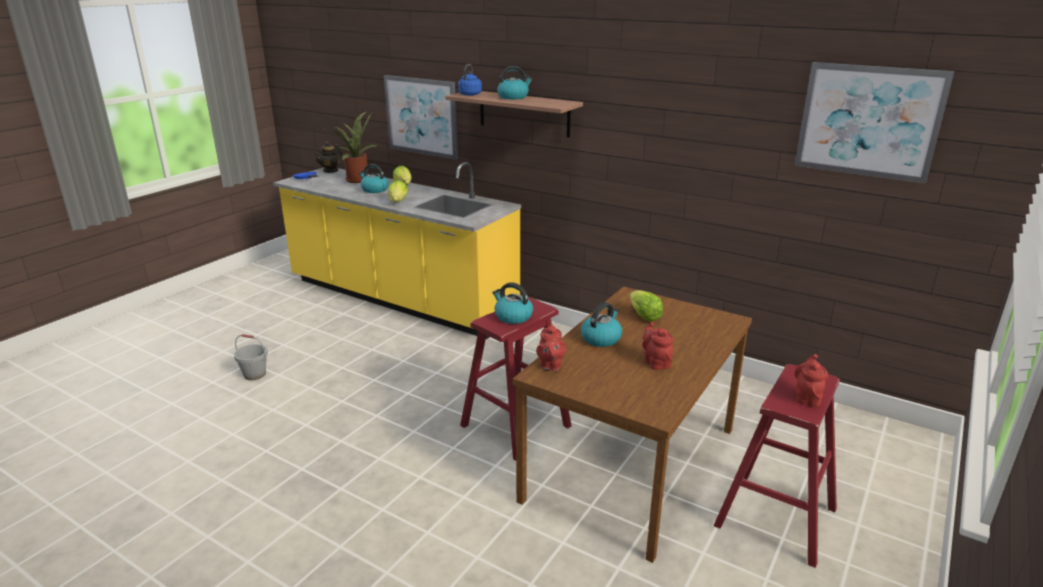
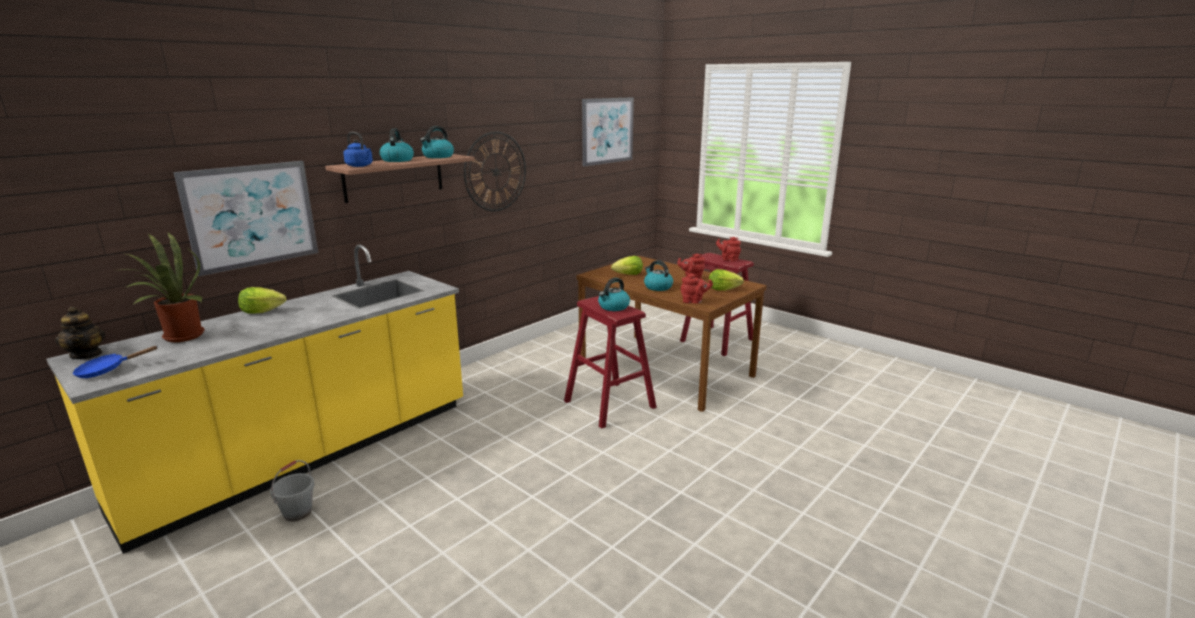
camera: 80 degrees left, 5 degrees down
(254, 374) = (429, 576): grey bucket -> grey bucket (298, 513)
(374, 190) = (253, 326): kettle -> kettle (438, 157)
(398, 202) = (329, 314): lettuce -> lettuce (723, 289)
(639, 135) = (495, 172): none -> wall clock

